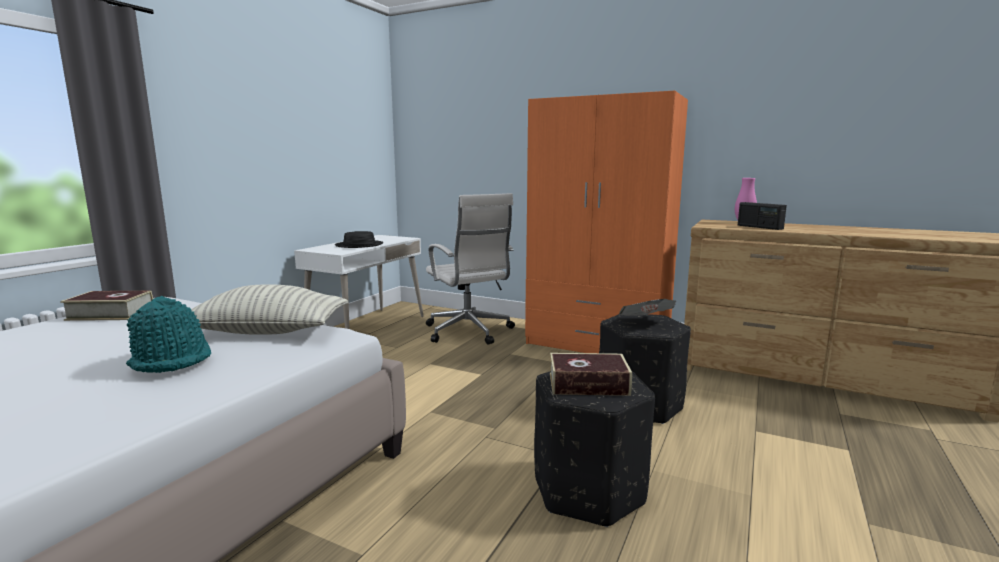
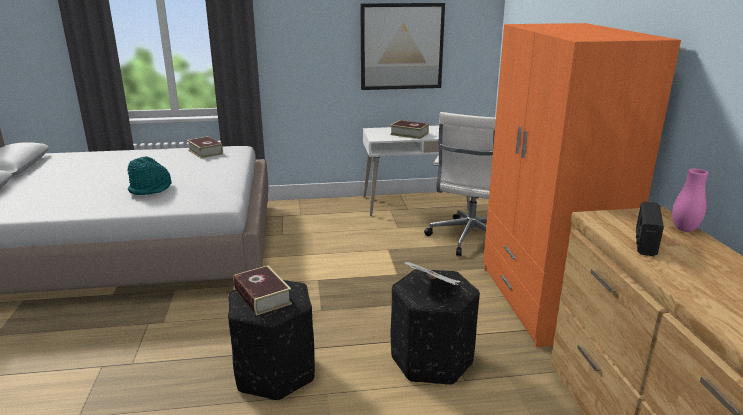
camera: 55 degrees right, 10 degrees up
(266, 331) = (210, 188): pillow -> none
(319, 149) = (401, 46): none -> picture
(359, 245) = (409, 134): black hat -> book

